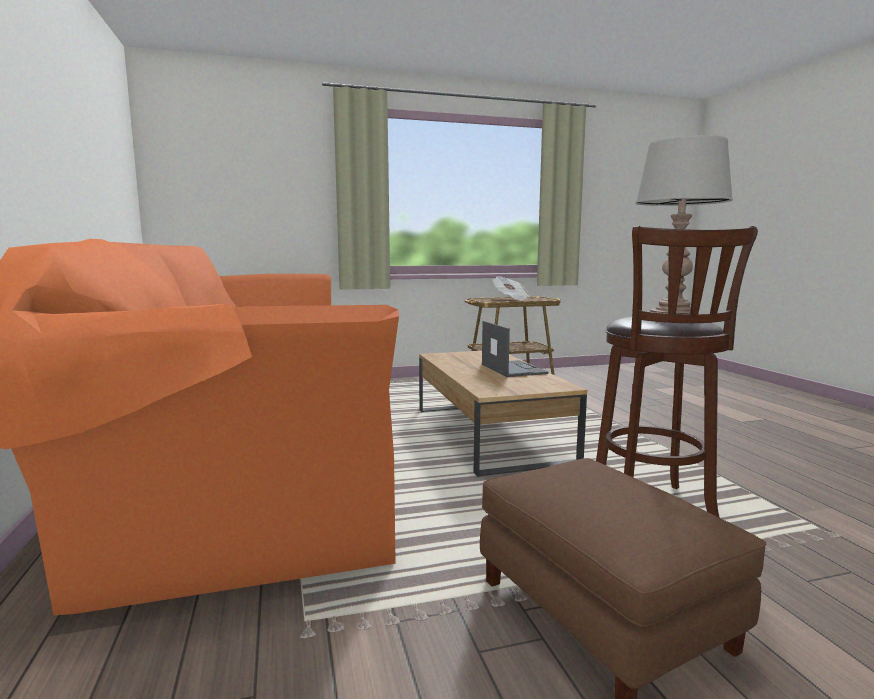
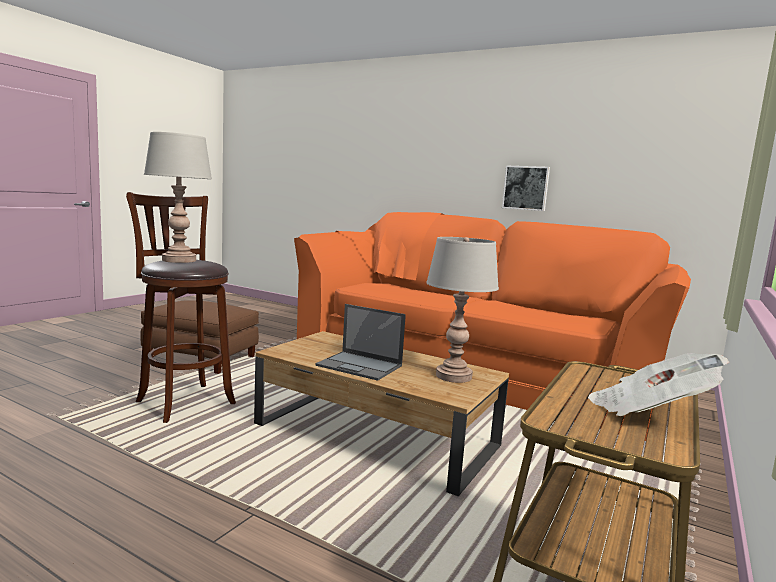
camera: 135 degrees right, 0 degrees up
(60, 186) = (526, 188): none -> picture
(462, 357) = (453, 376): none -> grey table lamp

